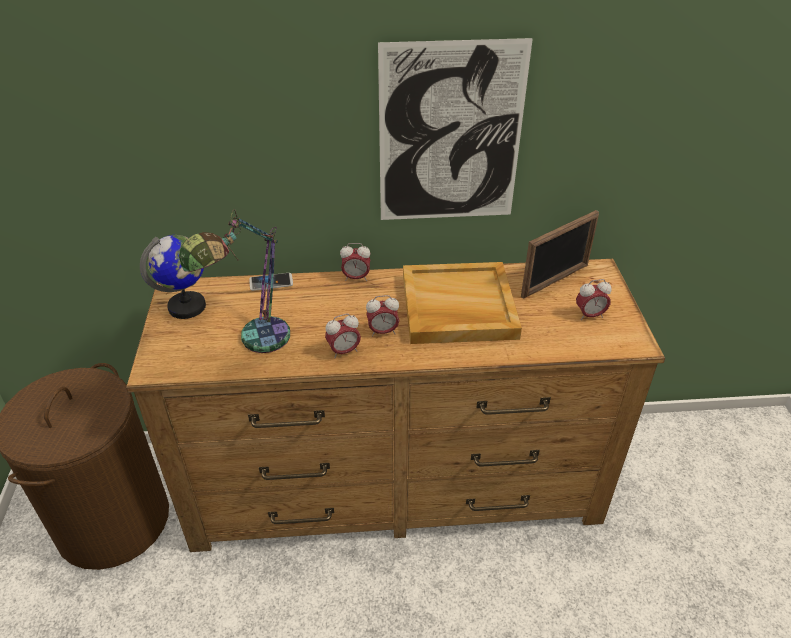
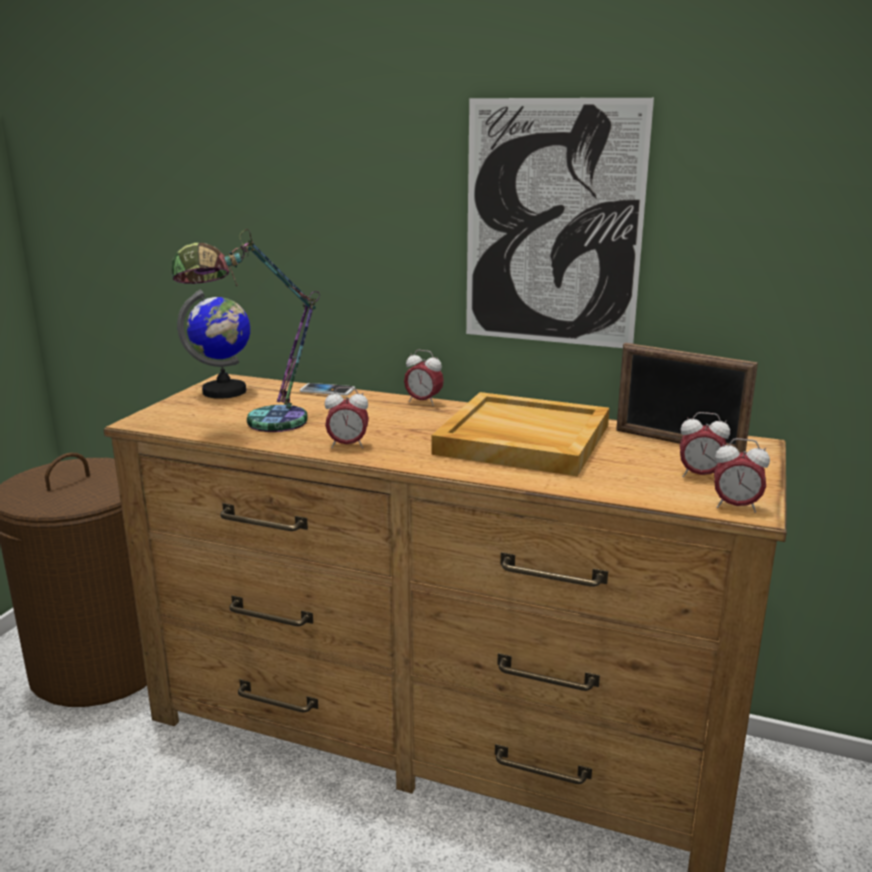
camera: 25 degrees right, 20 degrees down
(383, 332) = (409, 441): alarm clock -> alarm clock (735, 506)
(555, 281) = (678, 442): picture frame -> picture frame turned 45 degrees clockwise

